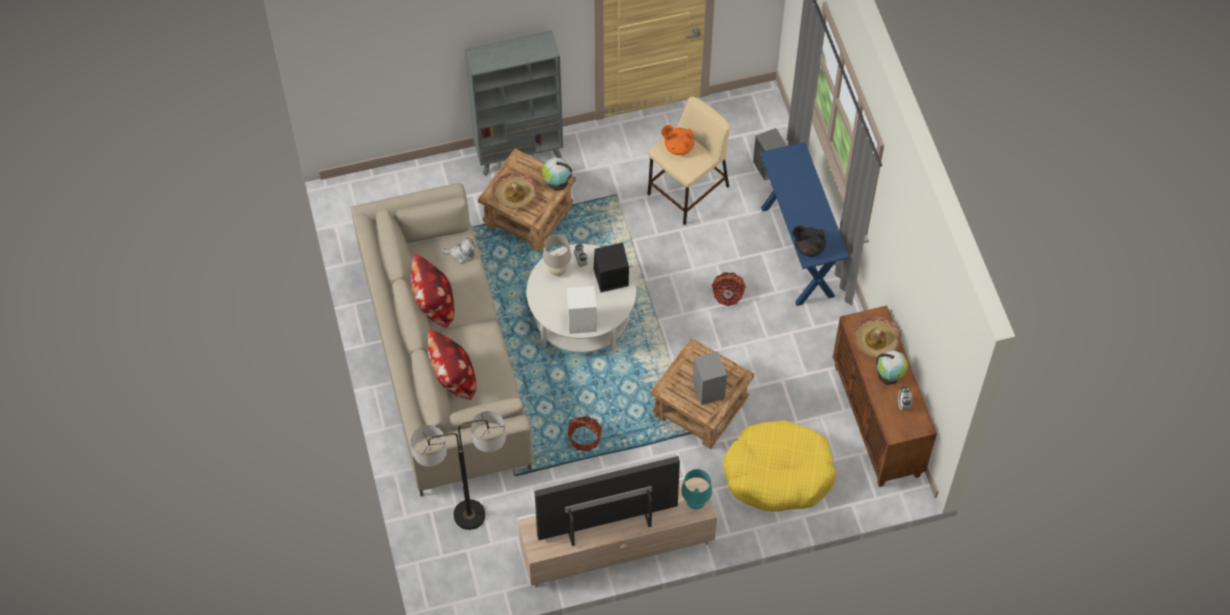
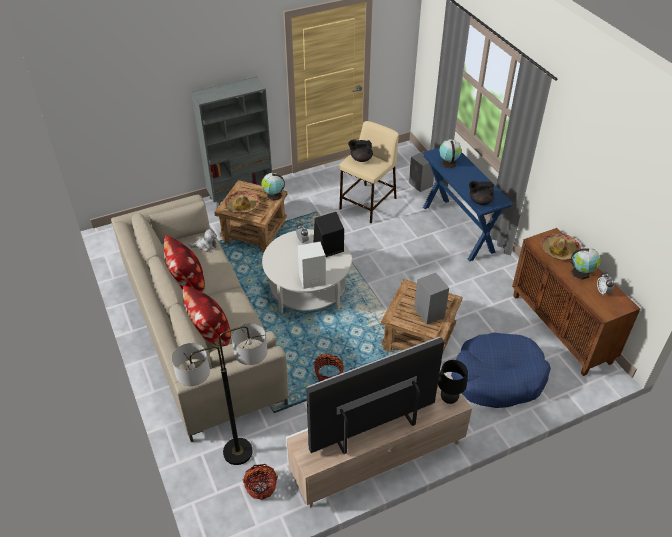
camera: 10 degrees left, 15 degrees down
(557, 270) = (285, 248): beige table lamp -> none
(678, 147) = (360, 159): orange teapot -> black teapot
(695, 503) = (449, 399): turquoise table lamp -> black table lamp
(727, 294) = (415, 260): basket -> basket (261, 486)
(778, 473) = (497, 378): yellow dog bed -> blue dog bed
(788, 176) = (448, 163): none -> globe

